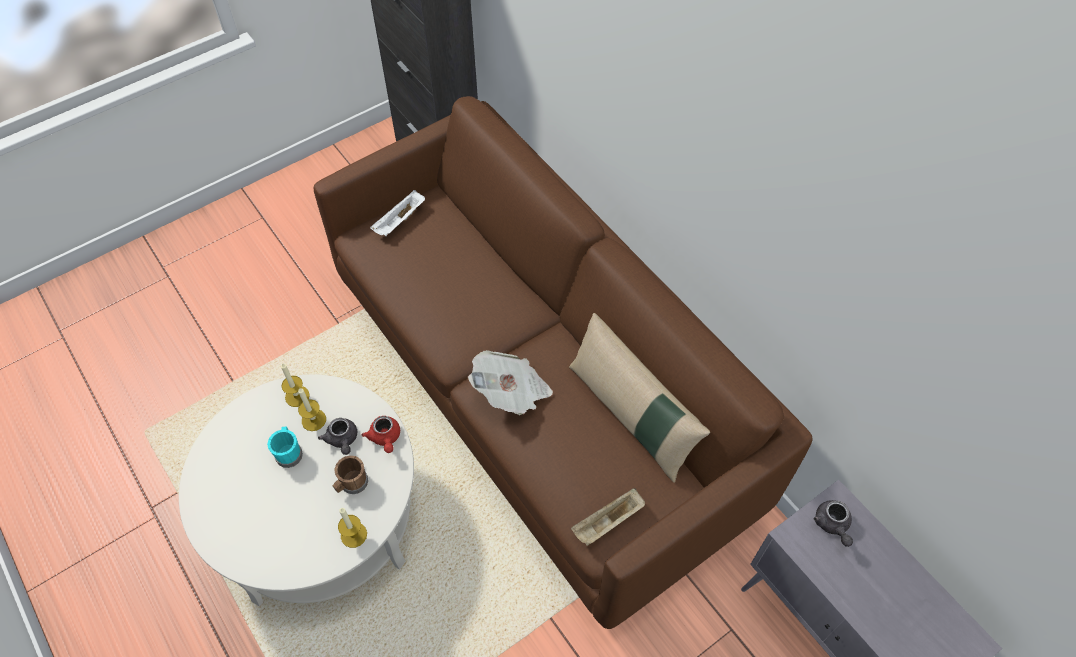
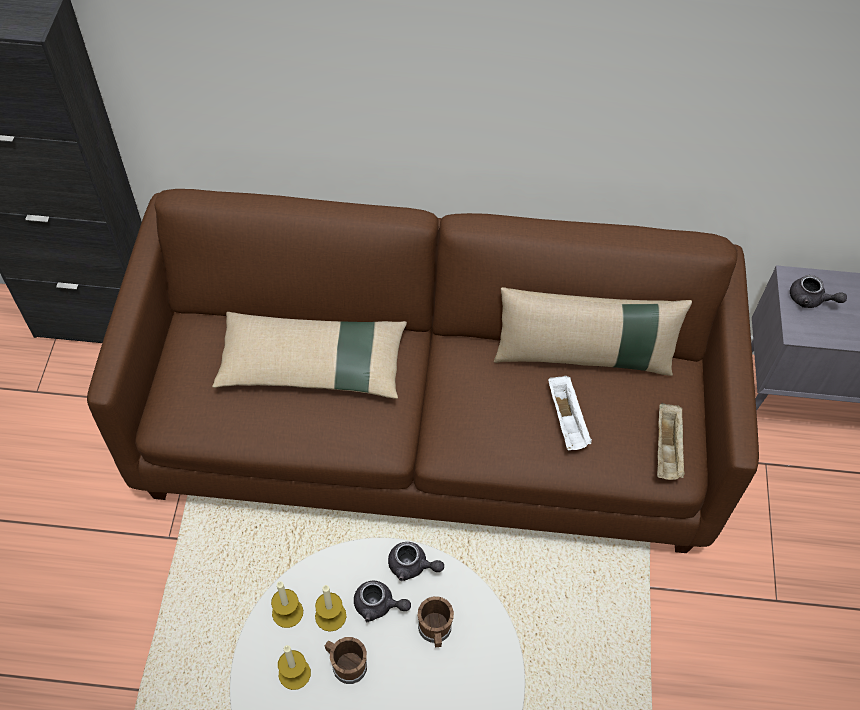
camera: 50 degrees left, 0 degrees up
(289, 452) = (346, 664): turquoise mug -> brown mug
(353, 535) = (491, 667): candle -> candle (294, 673)
(385, 438) = (412, 566): red teapot -> grey teapot
(399, 221) = (189, 372): white tray -> white tray (567, 420)
(466, 274) = (313, 365): none -> beige pillow
(511, 392) = (477, 424): newspaper -> none

